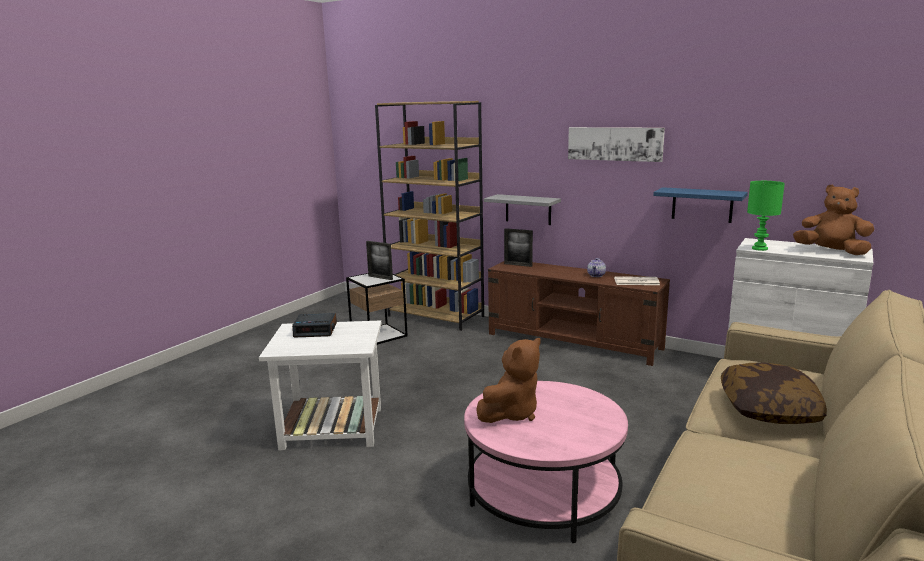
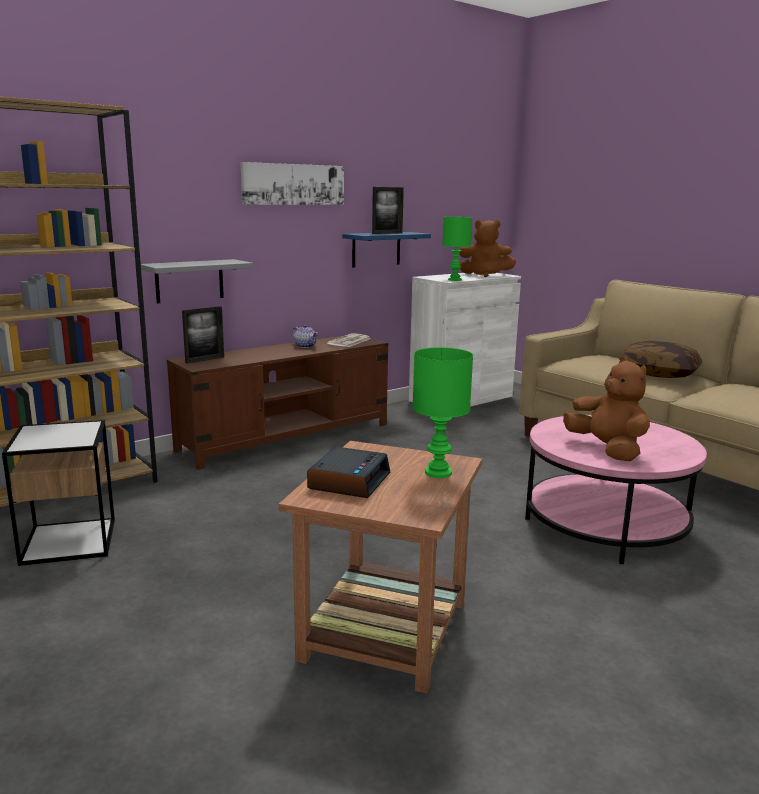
camera: 70 degrees left, 0 degrees up
(334, 428) = (386, 628): white side table -> brown side table
(338, 346) = (438, 473): none -> green table lamp
(380, 277) = (66, 431): picture frame -> picture frame (387, 233)
(831, 252) = (485, 275): brown plush toy -> brown plush toy turned 135 degrees counterclockwise

